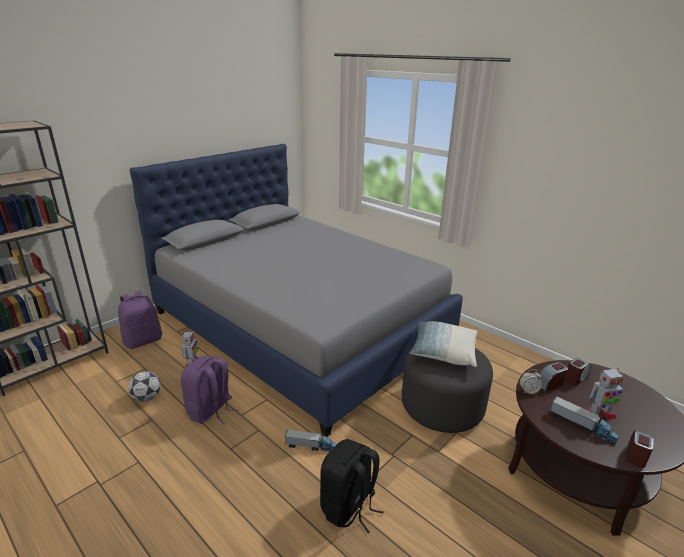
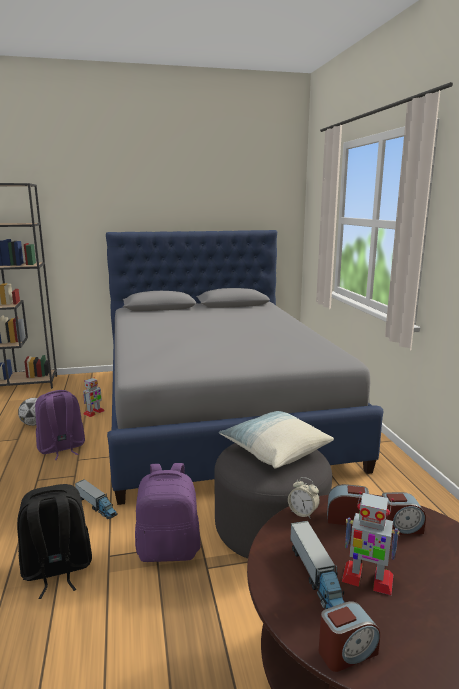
camera: 35 degrees right, 10 degrees down
(143, 340) = (84, 387): purple backpack -> purple backpack (169, 550)

